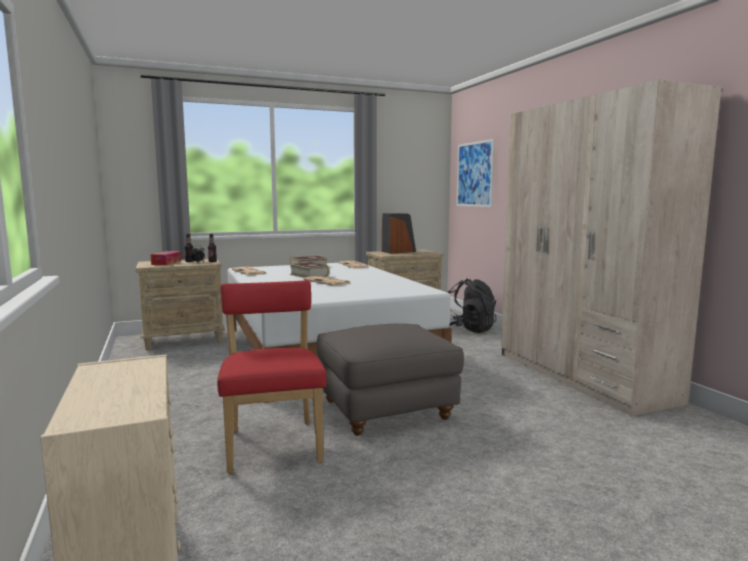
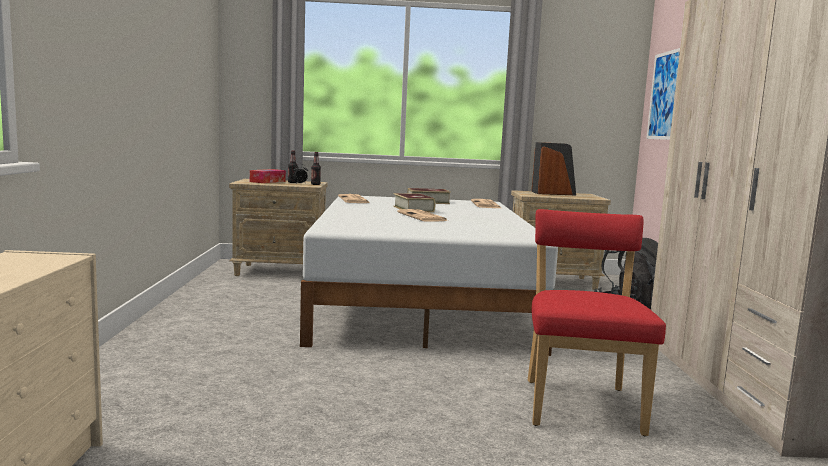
camera: 20 degrees right, 0 degrees up
(273, 443) = (269, 389): red chair -> red chair (580, 403)
(386, 410) = (430, 379): grey ottoman -> none

